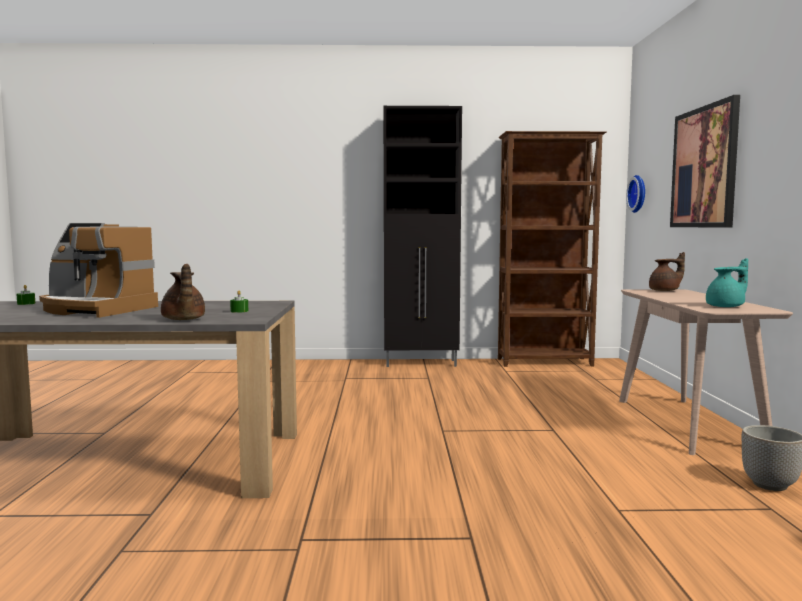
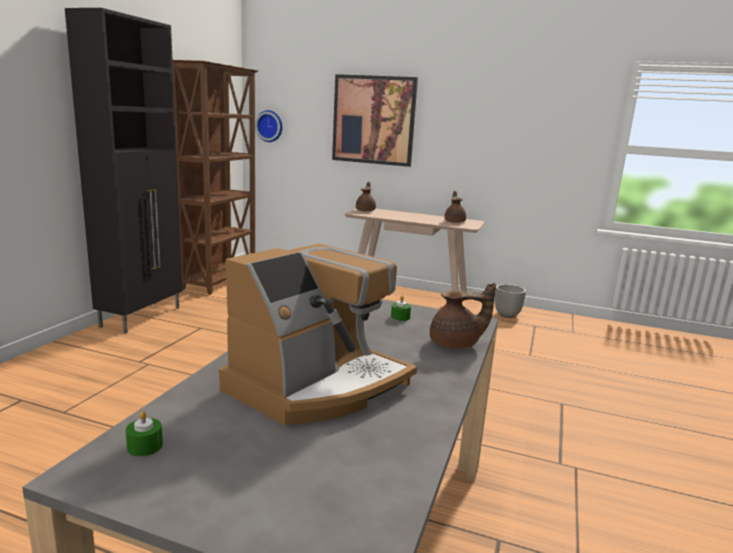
camera: 70 degrees left, 10 degrees up
(726, 306) = (454, 222): turquoise teapot -> brown teapot

